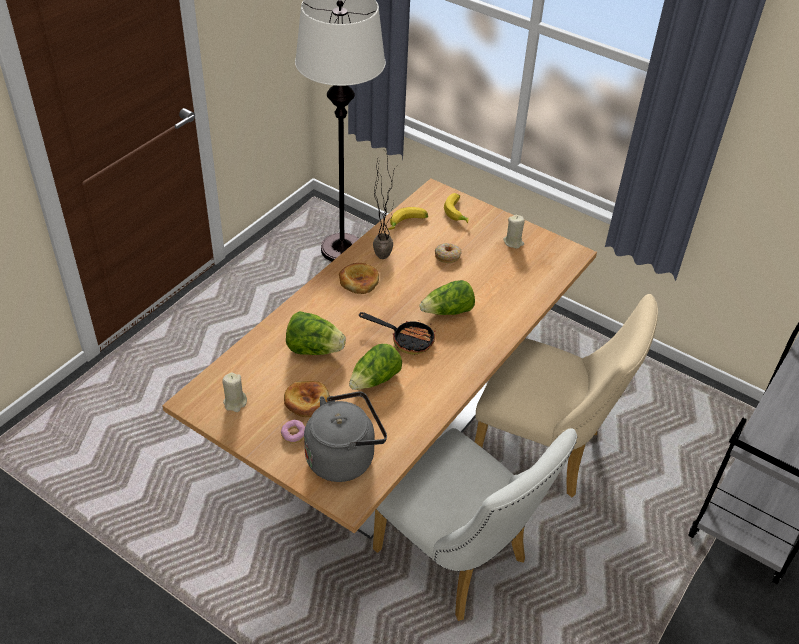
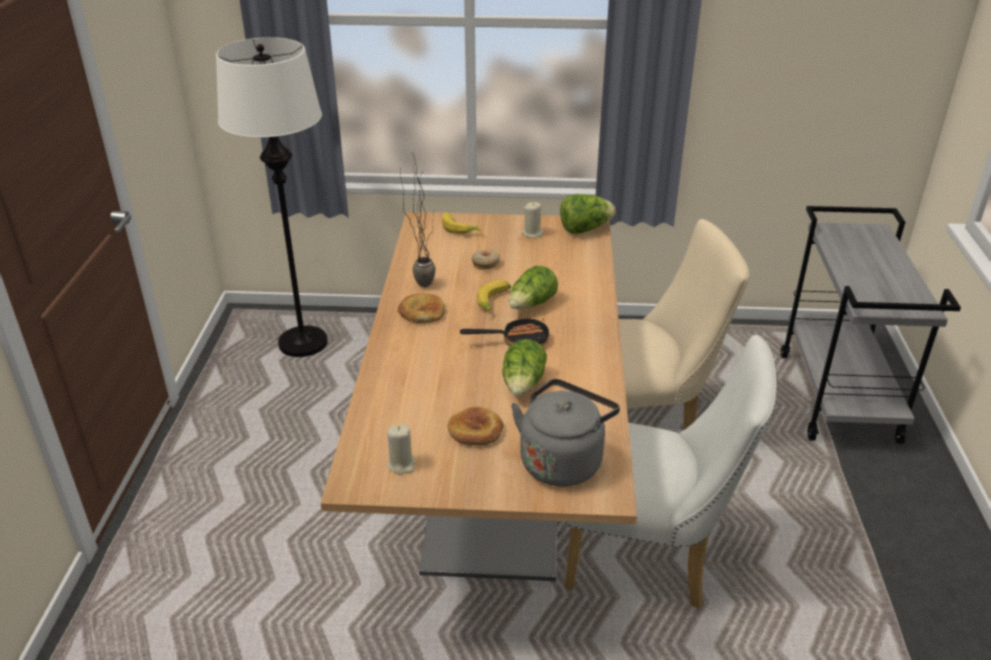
camera: 30 degrees left, 10 degrees down
(293, 435) = (493, 465): donut -> none
(314, 349) = (436, 384): lettuce -> lettuce (584, 229)
(407, 224) = (421, 252): banana -> banana (494, 302)

